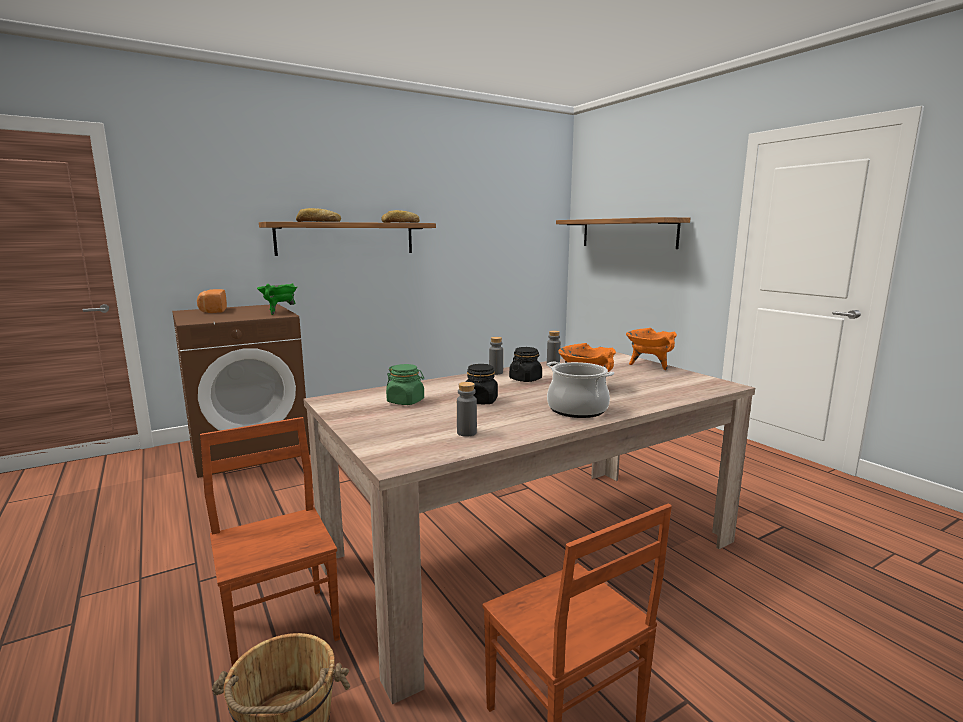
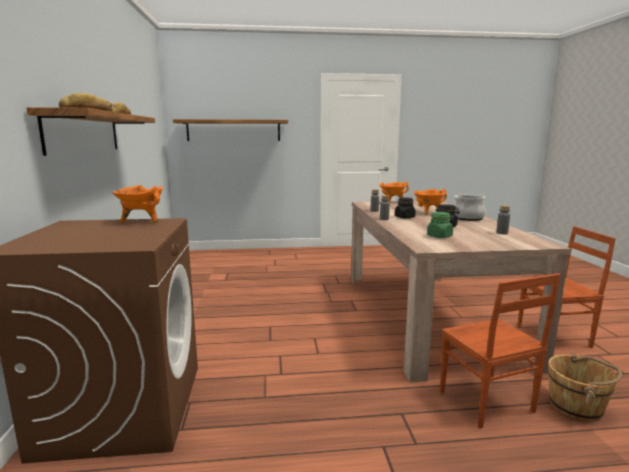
camera: 65 degrees left, 0 degrees up
(212, 311) = (53, 239): bread -> none
(279, 312) = (142, 221): green cooking pot -> orange cooking pot
(282, 628) = (486, 403): brown chair -> brown chair turned 105 degrees counterclockwise

